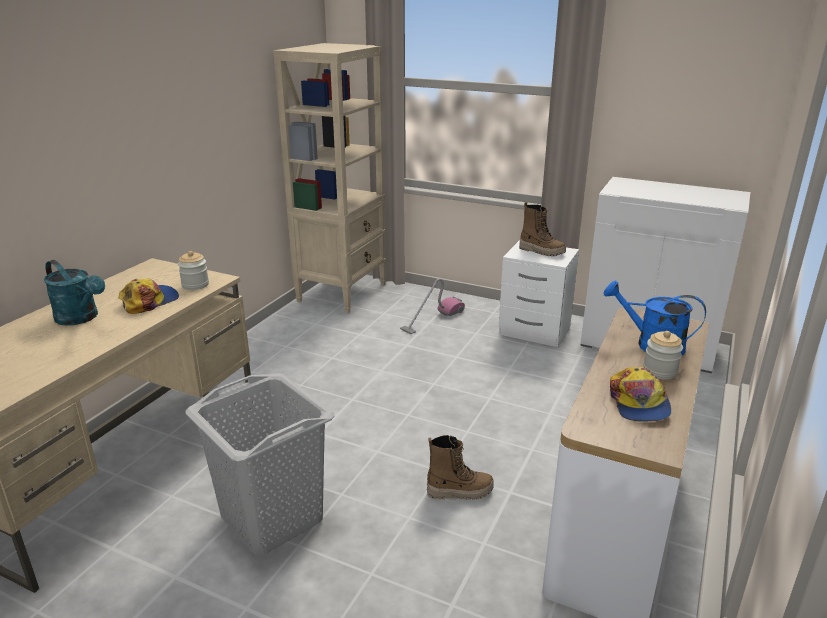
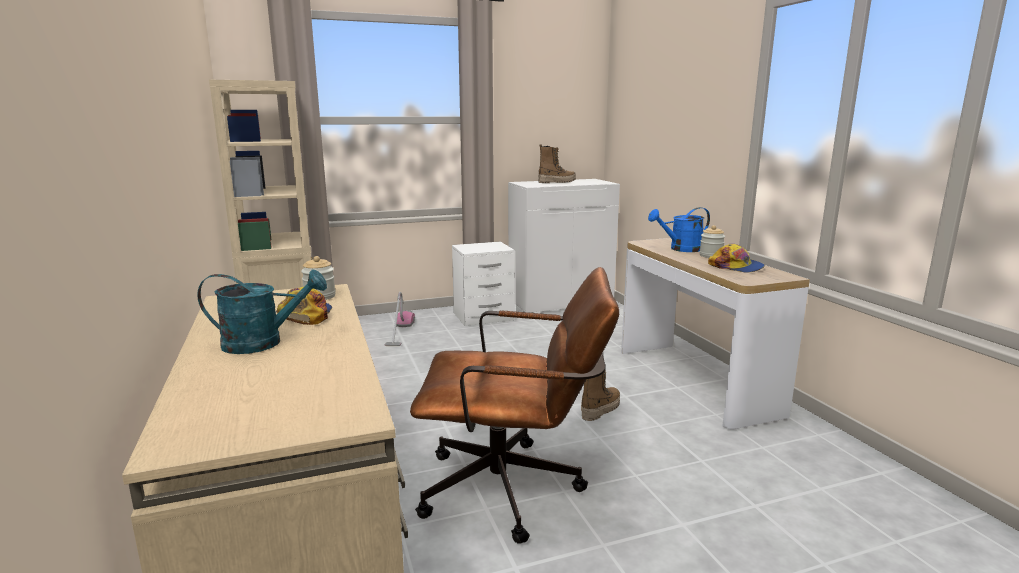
camera: 45 degrees left, 10 degrees down
(272, 519) = (515, 489): grey laundry basket -> brown office chair
(541, 251) = (481, 246): boot -> boot (557, 182)

